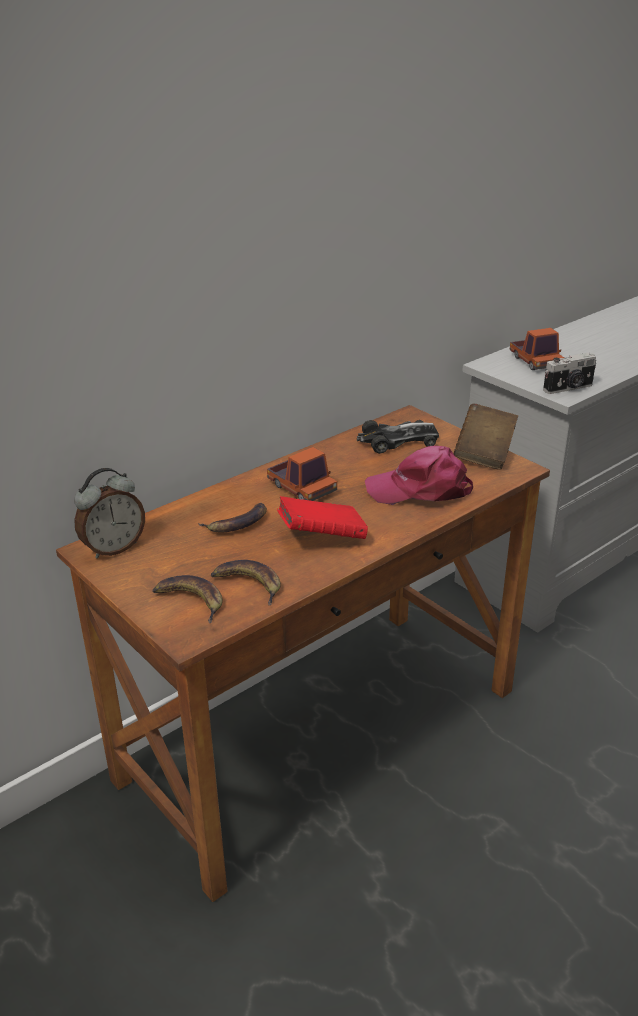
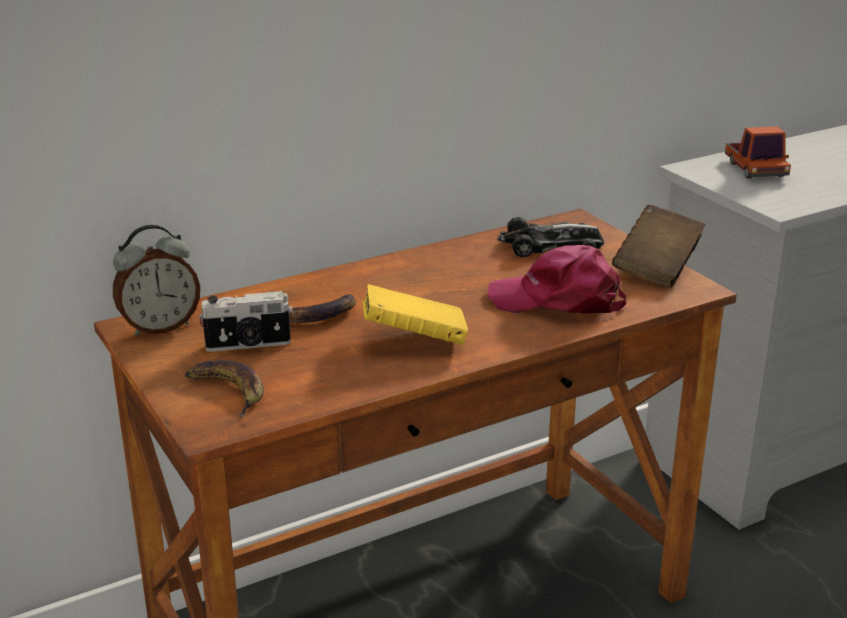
camera: 10 degrees right, 5 degrees down
(248, 584) = (303, 381): banana -> none
(301, 488) = (410, 286): toy truck -> none
(322, 537) = (414, 339): red book -> yellow book
(569, 388) = (788, 201): camera -> camera (248, 345)

